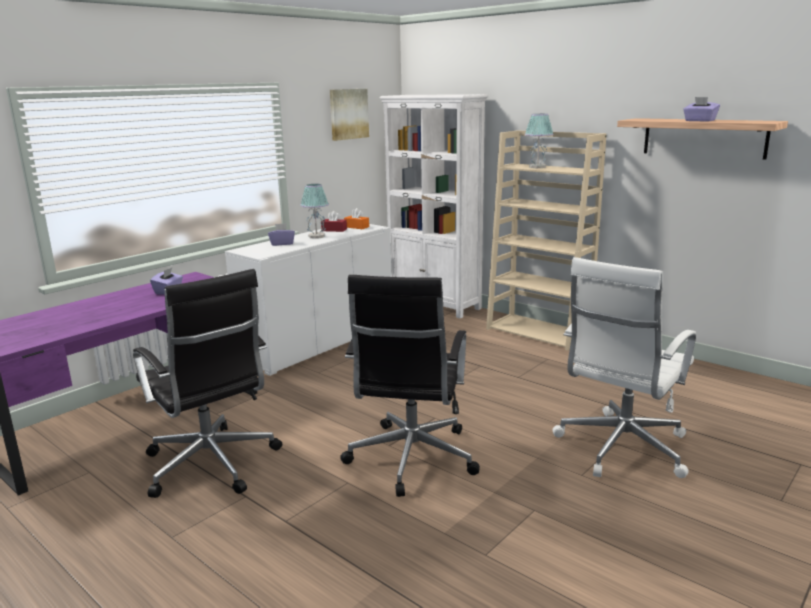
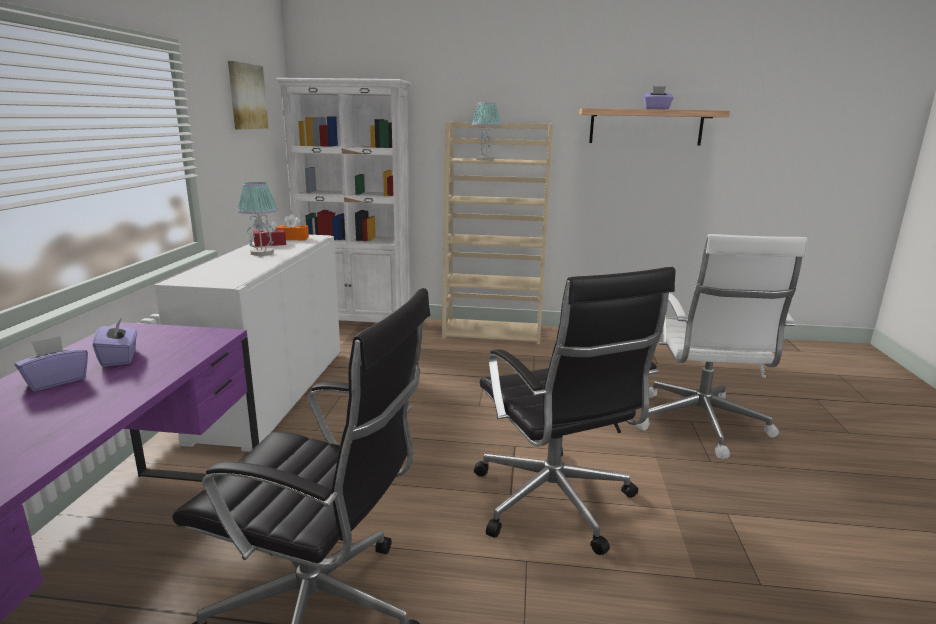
camera: 35 degrees left, 0 degrees up
(282, 243) = (229, 266): purple tissue box -> purple tissue box (56, 381)

